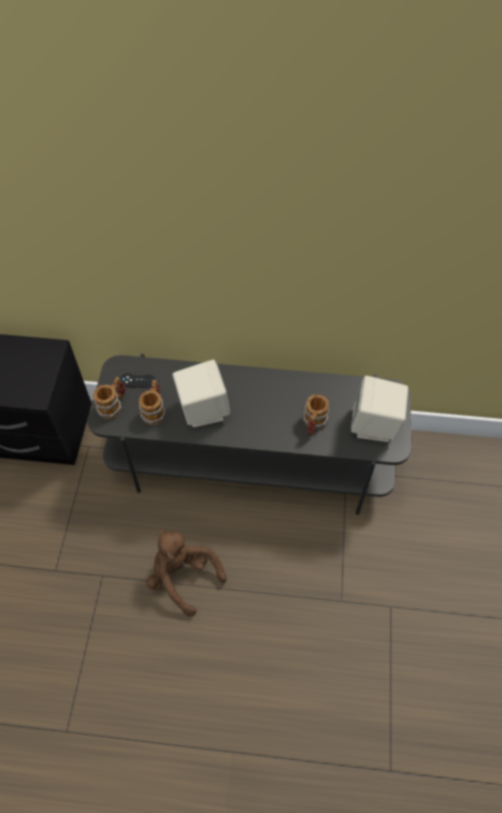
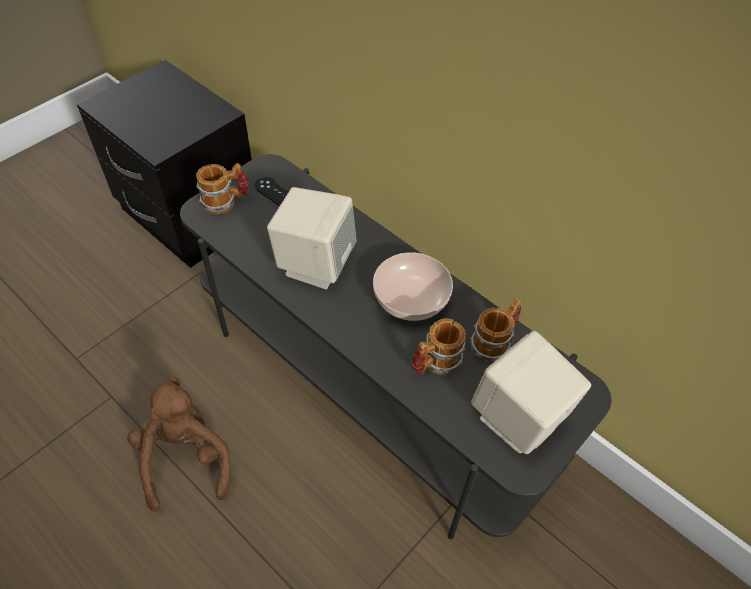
camera: 35 degrees right, 5 degrees down
(154, 410) = (262, 232): mug -> mug (494, 342)
(272, 396) = (412, 298): none -> bowl

